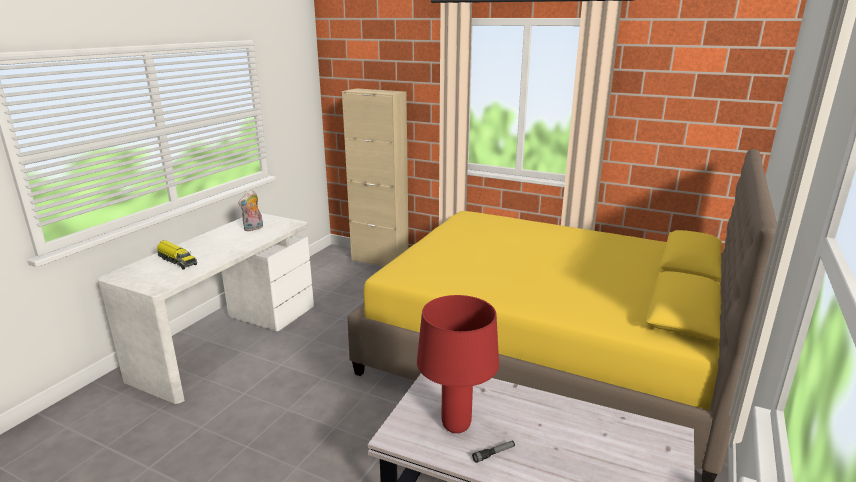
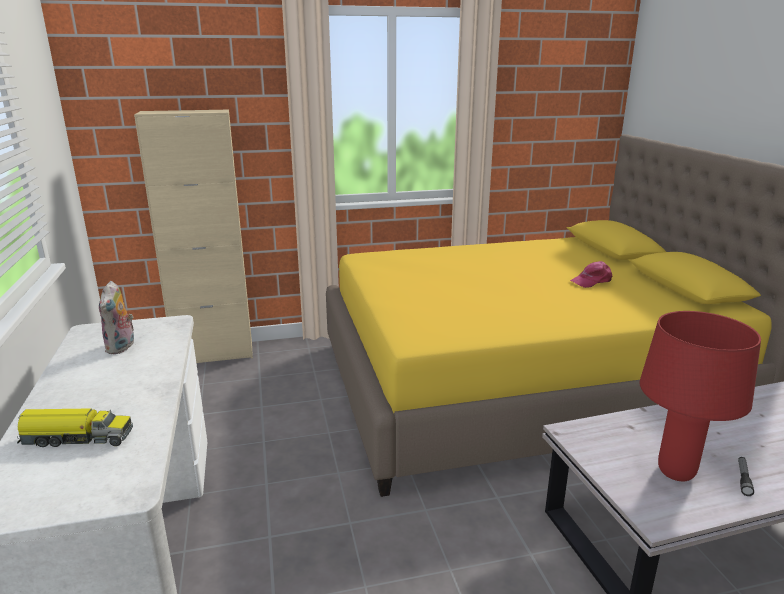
camera: 40 degrees left, 0 degrees up
(600, 280) = (592, 281): none -> pink cap

